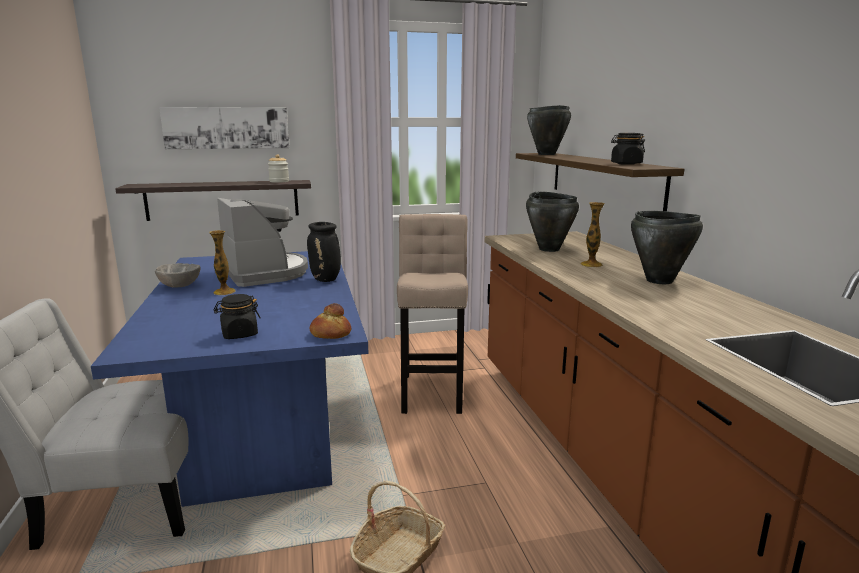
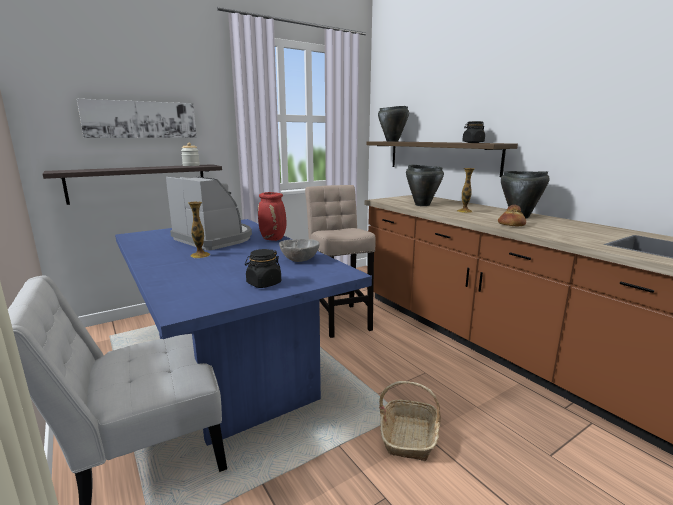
camera: 20 degrees left, 0 degrees up
(179, 286) = (150, 255): grey bowl -> grey bowl (299, 260)
(326, 280) = (273, 239): black vase -> red vase
(330, 334) = (337, 274): bread -> bread (511, 225)

